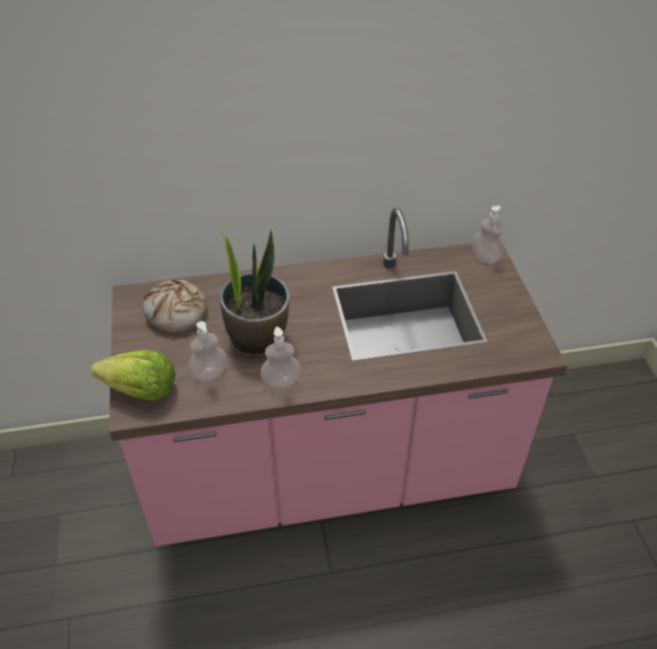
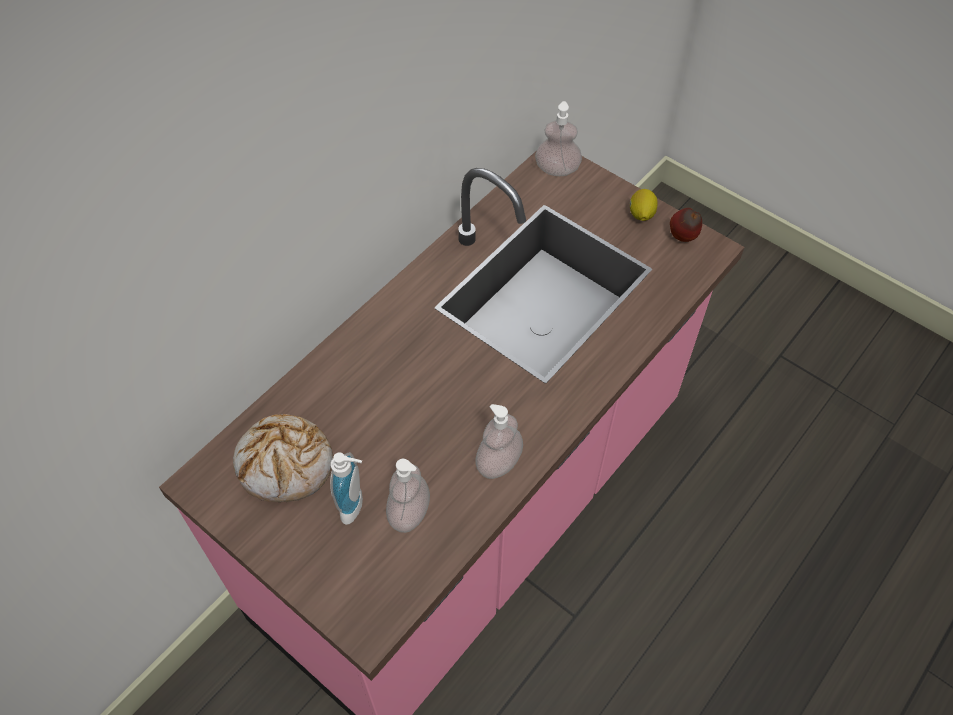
camera: 40 degrees left, 10 degrees up
(141, 391) = (352, 595): lettuce -> none
(187, 353) = (356, 506): none -> soap dispenser
(257, 338) = (418, 429): potted plant -> none
(513, 309) = (641, 215): none -> lemon
(528, 337) = (683, 238): none -> apple

